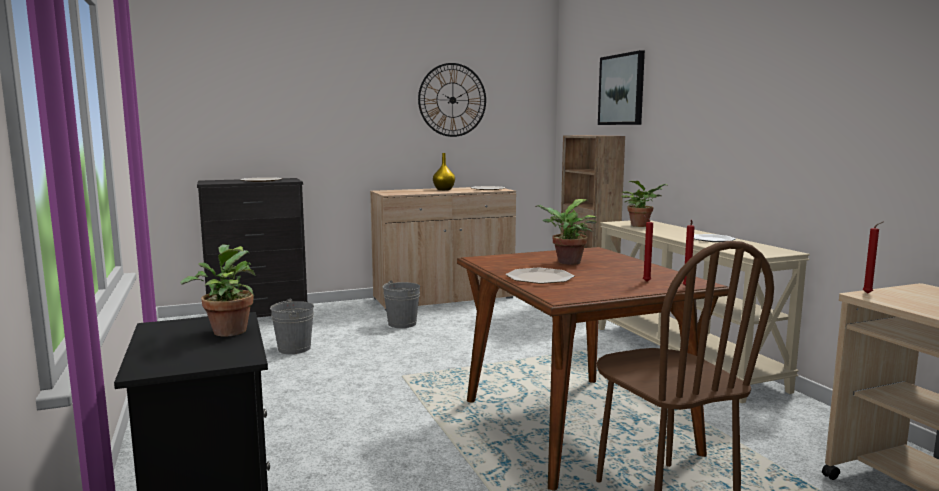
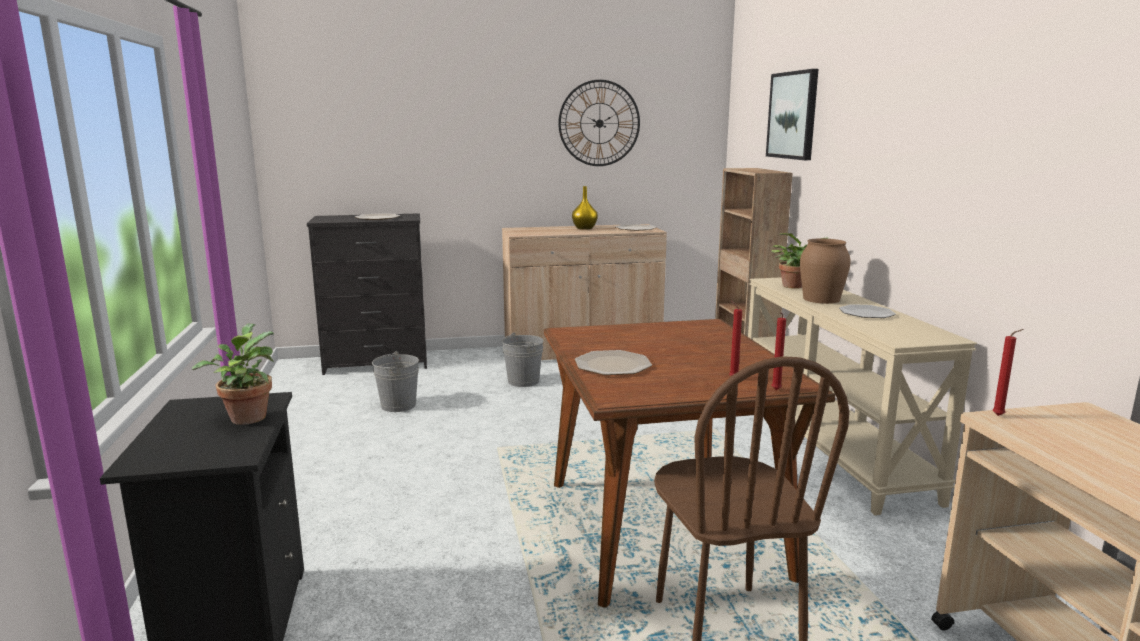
camera: 10 degrees right, 5 degrees up
(566, 262) = (660, 342): potted plant -> none
(669, 232) = (820, 299): none -> brown vase

